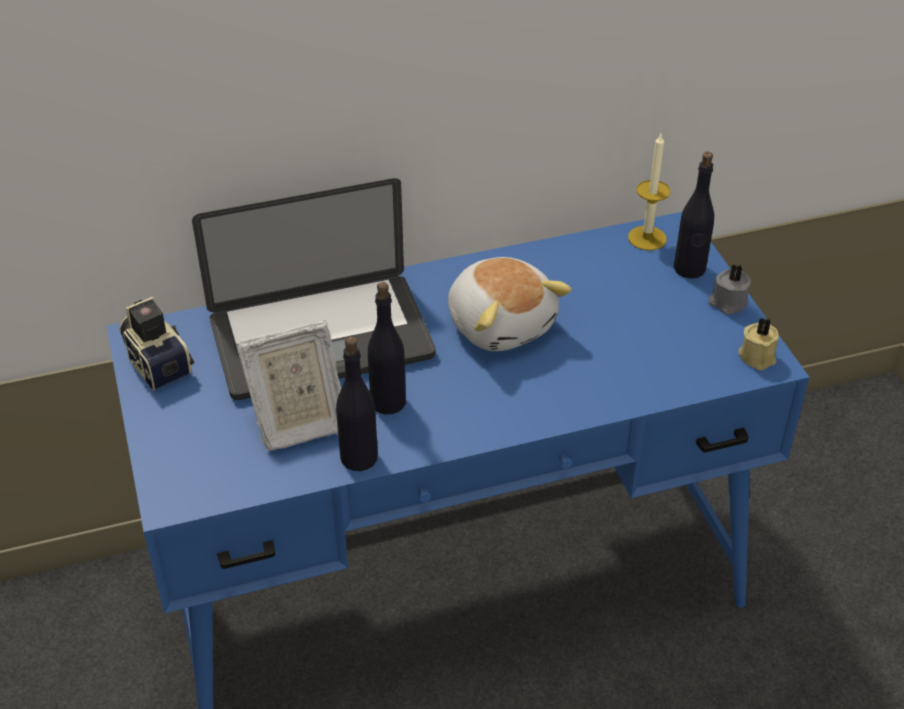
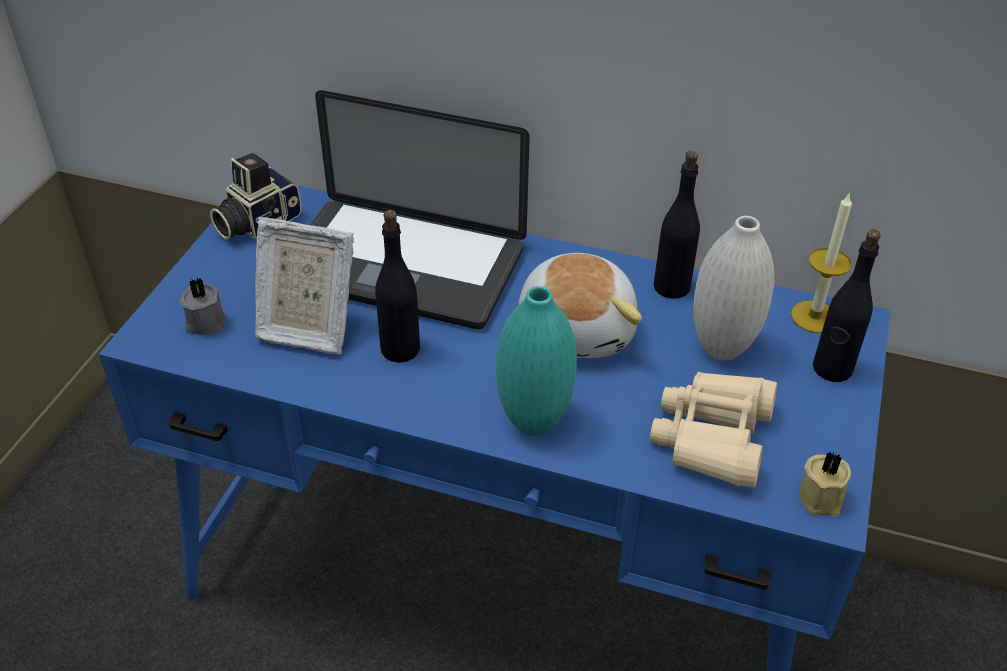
camera: 35 degrees right, 0 degrees up
(157, 362) = (256, 222): camera -> camera turned 135 degrees counterclockwise
(359, 457) = (324, 385): black bottle -> black bottle (672, 286)
(536, 403) = (533, 422): none -> turquoise vase
(609, 289) = (721, 349): none -> white vase
(659, 352) = (713, 437): none -> beige binoculars
(727, 303) = (842, 424): grey candle -> grey candle (205, 321)

